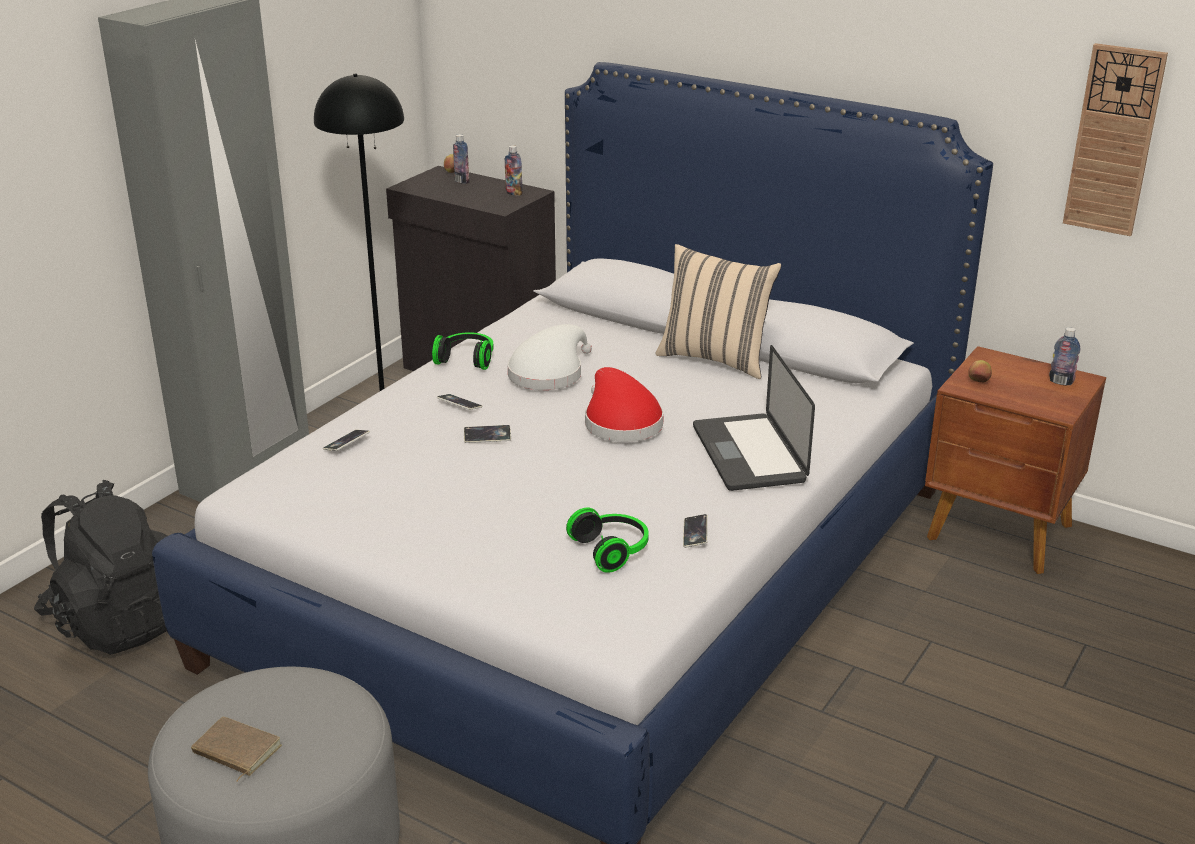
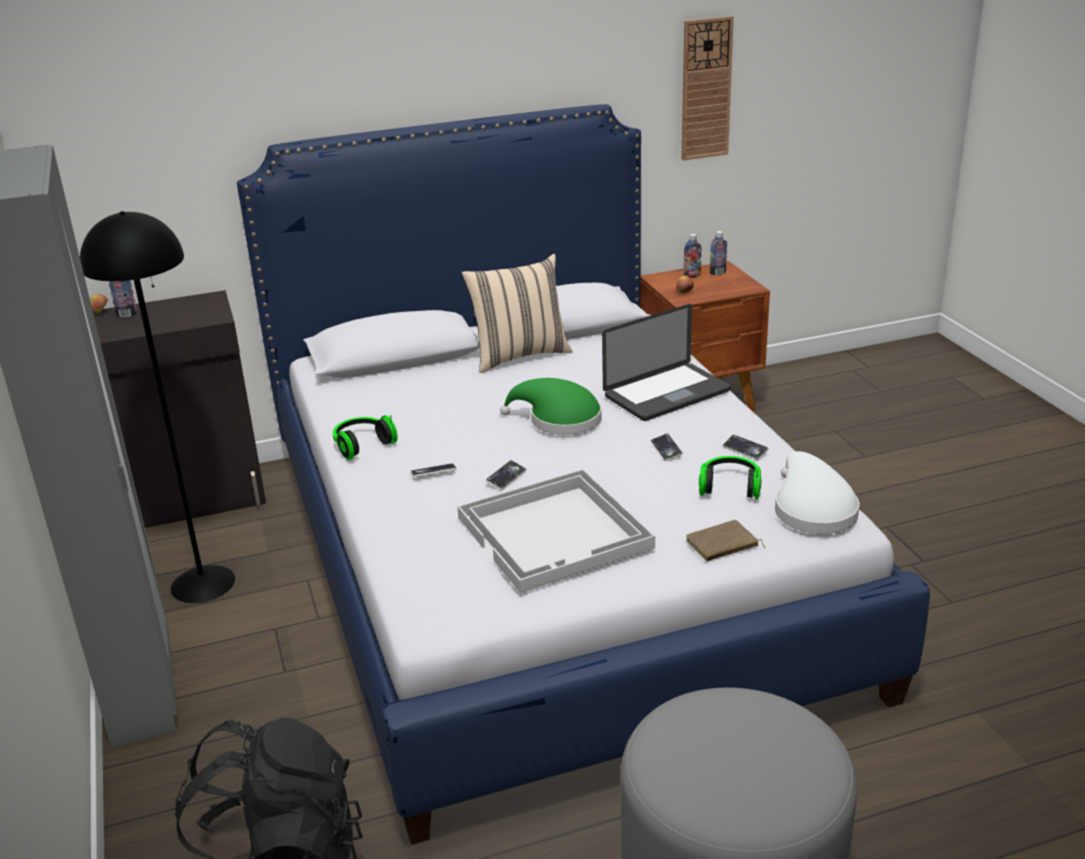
camera: 50 degrees left, 0 degrees up
(235, 751) = (753, 782): brown book -> brown book (722, 545)
(346, 443) = (422, 543): phone -> phone (666, 450)
(423, 492) = (556, 533): none -> white tray
(514, 193) = (197, 304): bottle -> bottle (692, 276)
(549, 373) = (443, 420): white hat -> white hat (811, 510)
(620, 422) = (559, 420): red hat -> green hat
(748, 454) = (667, 394): laptop -> laptop turned 60 degrees counterclockwise

